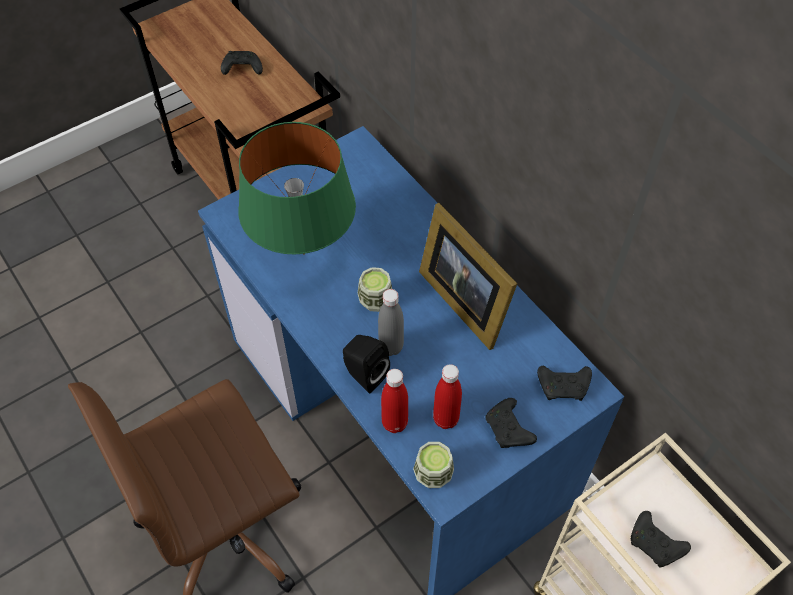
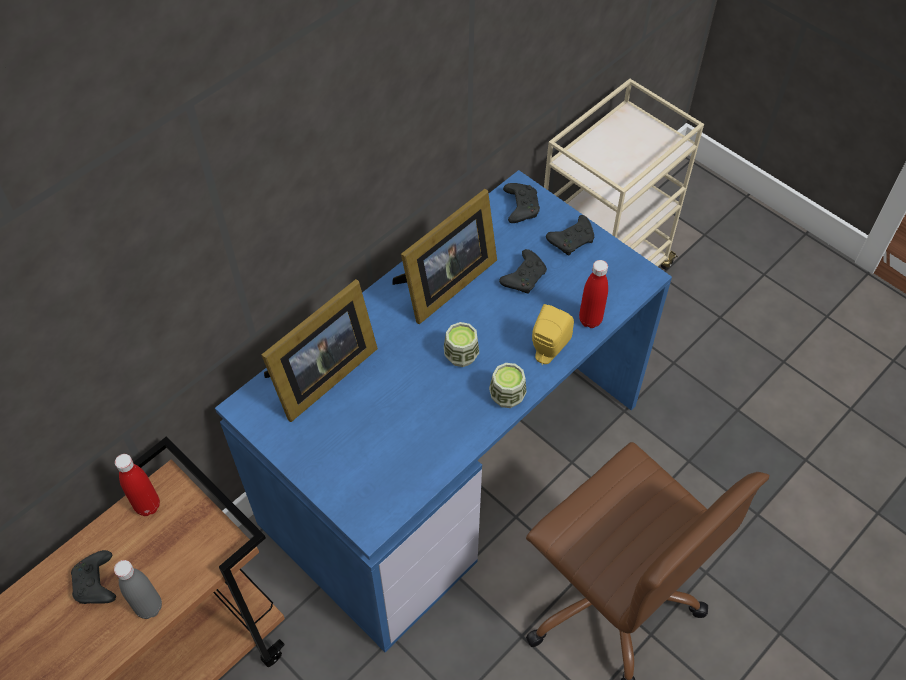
camera: 100 degrees left, 0 degrees up
(303, 253) = (414, 430): green table lamp -> none
(364, 374) = (547, 351): black speaker -> yellow speaker
(376, 193) = (320, 377): none -> picture frame
(391, 347) = (512, 334): grey bottle -> grey bottle (149, 607)
(433, 474) = (629, 286): cup -> cup (507, 396)
(445, 419) = (575, 284): red bottle -> red bottle (148, 506)
(656, 544) = (627, 161): black game controller -> black game controller (524, 277)

